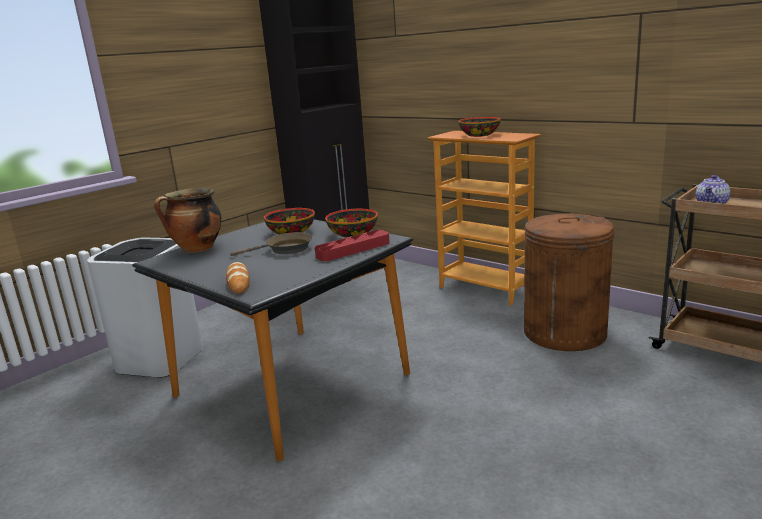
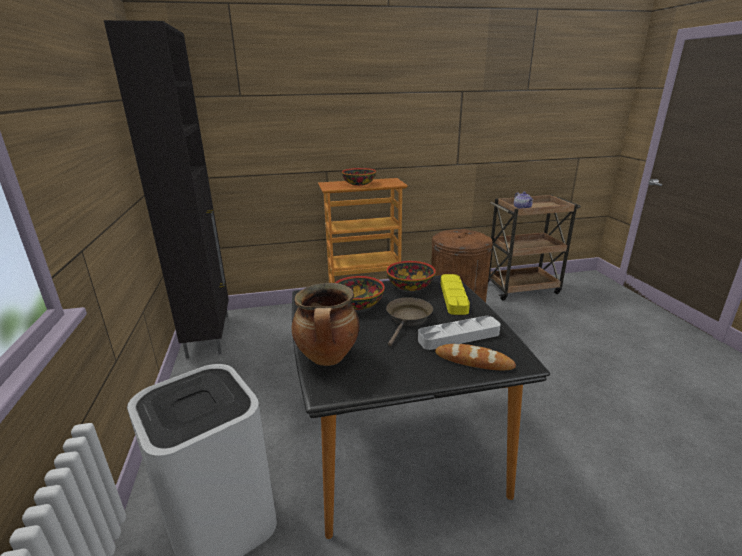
camera: 55 degrees left, 5 degrees up
(275, 268) = (458, 336): none -> grey tray
(353, 249) = (453, 297): red tray -> yellow tray

